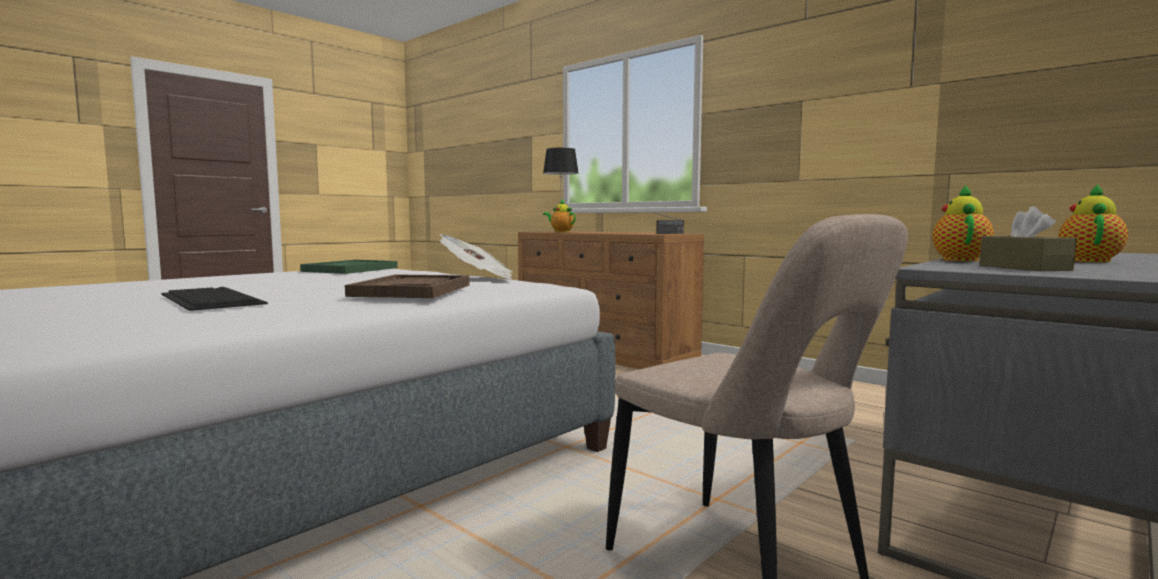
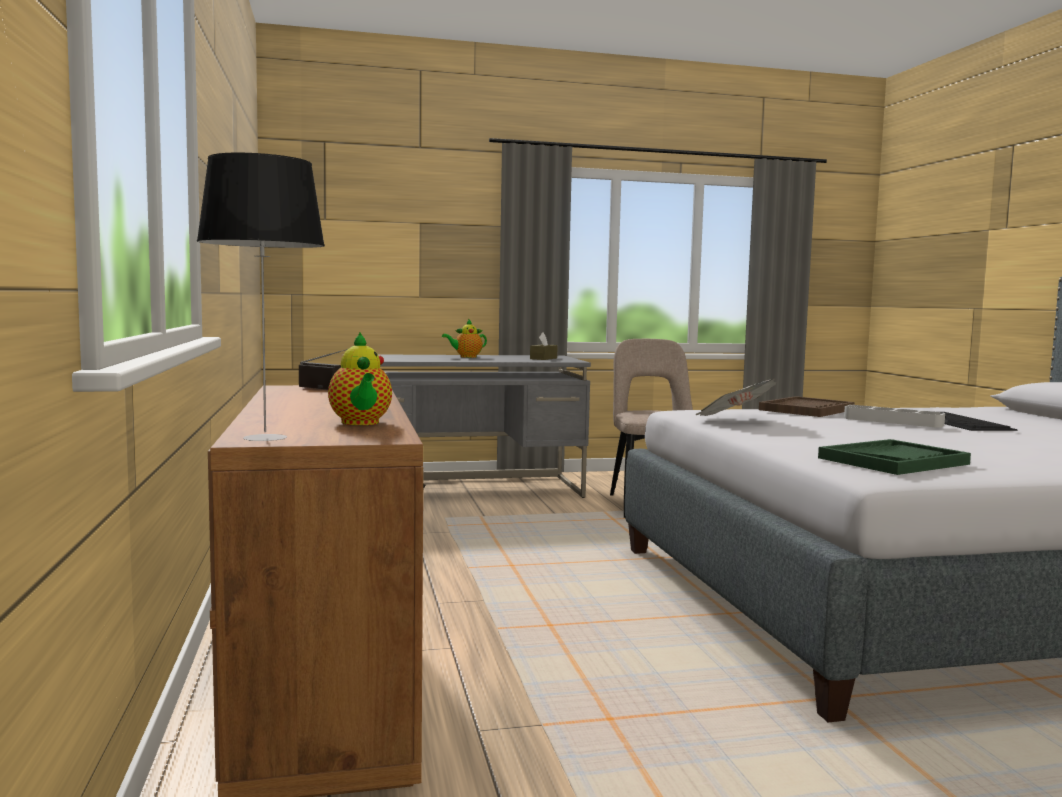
camera: 145 degrees left, 0 degrees up
(310, 288) = (893, 421): none -> grey tray
(959, 260) = (510, 361): teapot -> none

